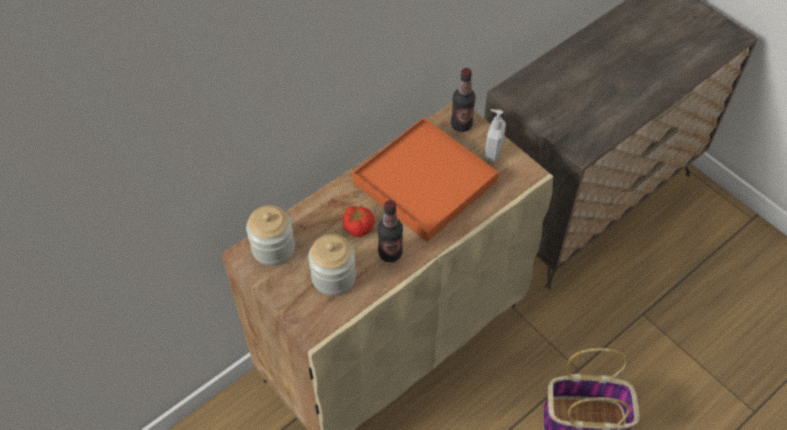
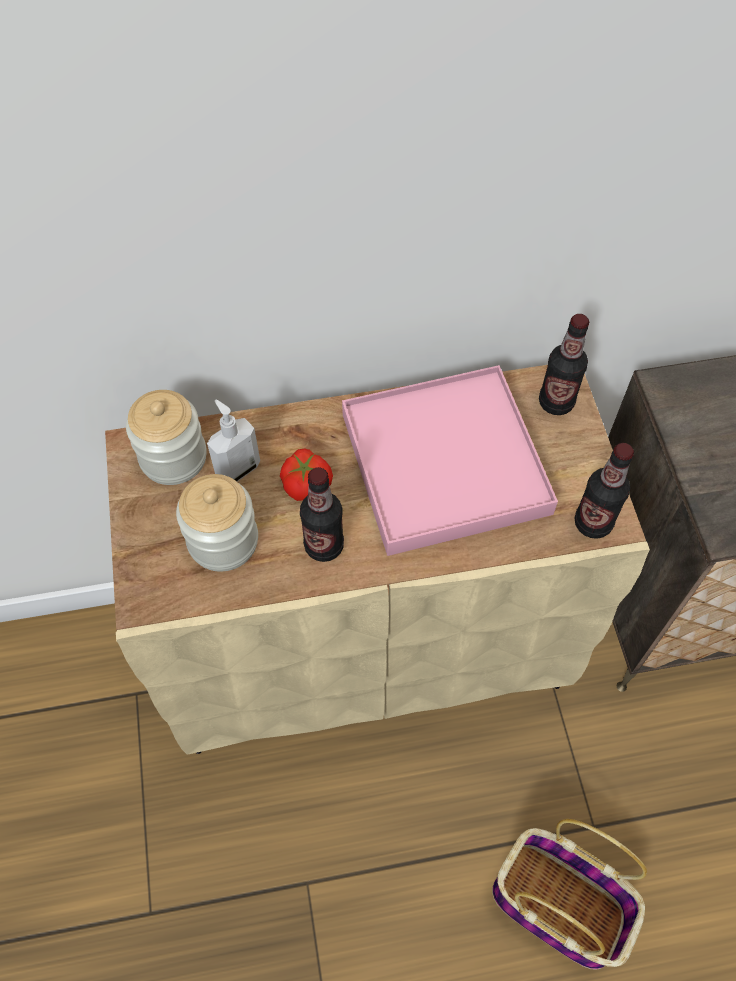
camera: 30 degrees right, 5 degrees up
(424, 182) = (444, 463): orange tray -> pink tray
(492, 153) = (575, 467): soap dispenser -> soap dispenser (237, 469)
(518, 176) = (593, 523): none -> bottle

